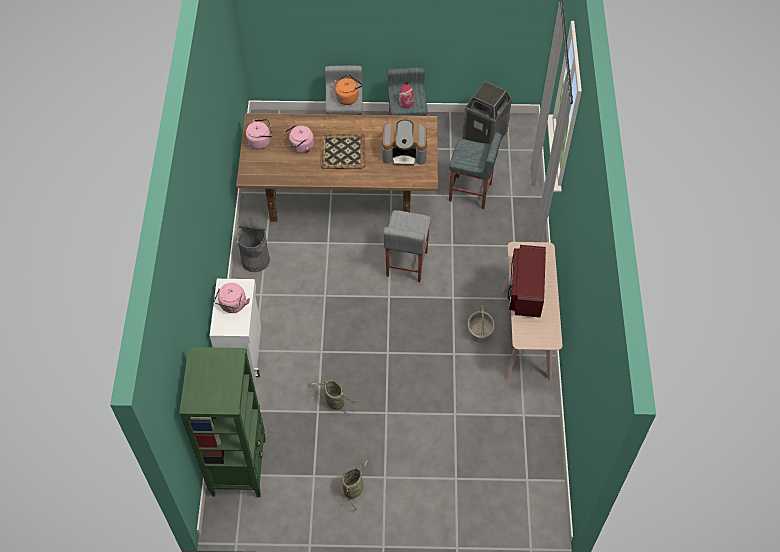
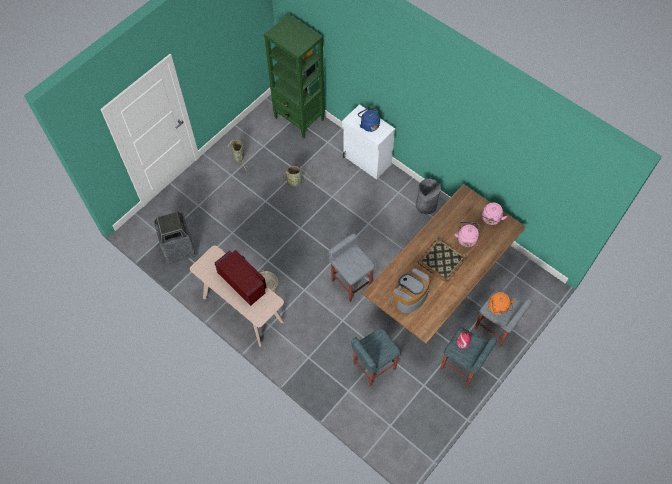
camera: 130 degrees right, 5 degrees up
(233, 305) = (369, 124): pink kettle -> blue kettle
(485, 136) = (416, 419): trash can -> trash can (179, 249)

